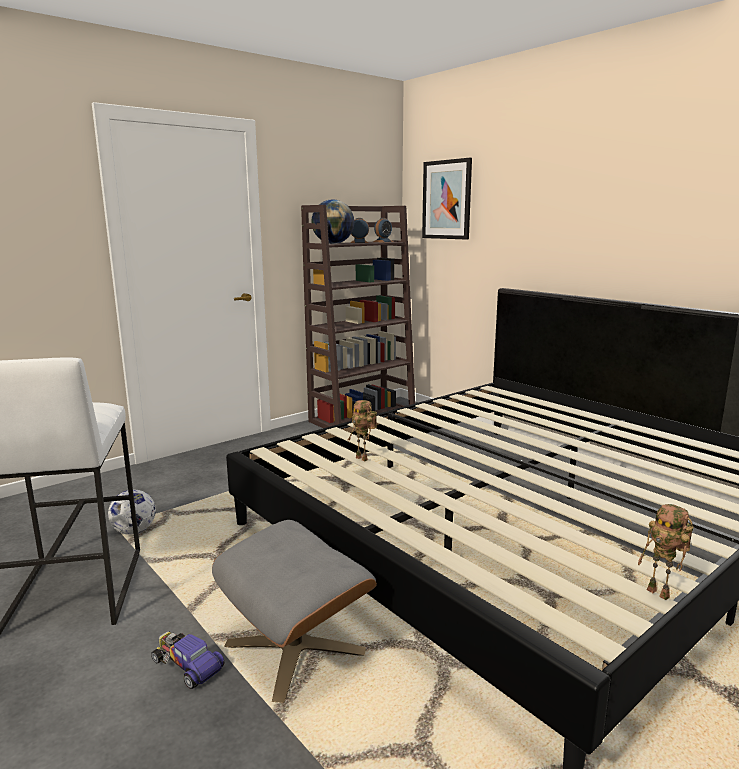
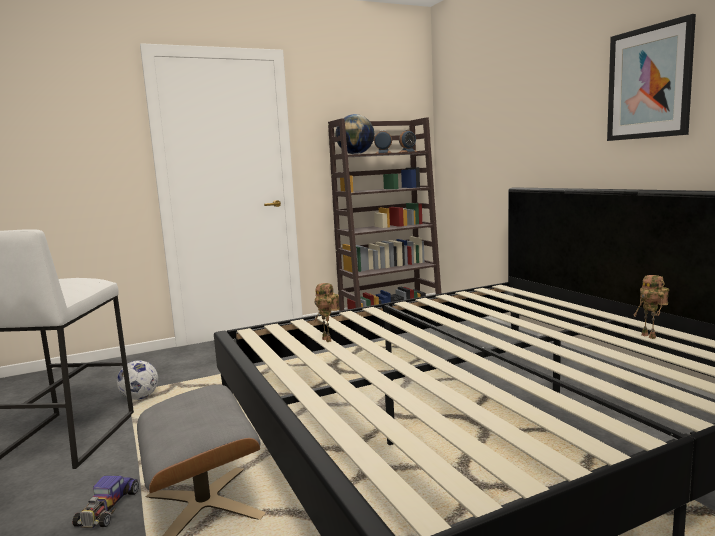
camera: 15 degrees right, 5 degrees down
(187, 664) = (107, 508): toy car -> toy car turned 135 degrees counterclockwise
(447, 200) = (467, 109): picture -> picture (649, 83)
(661, 593) = (535, 478): toy robot -> toy robot (650, 336)

